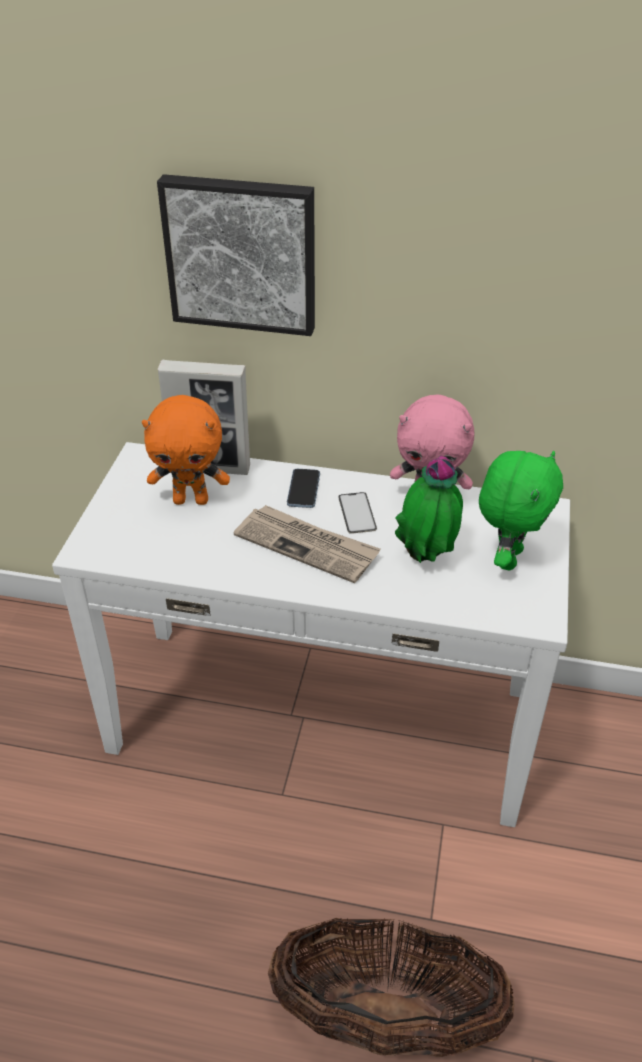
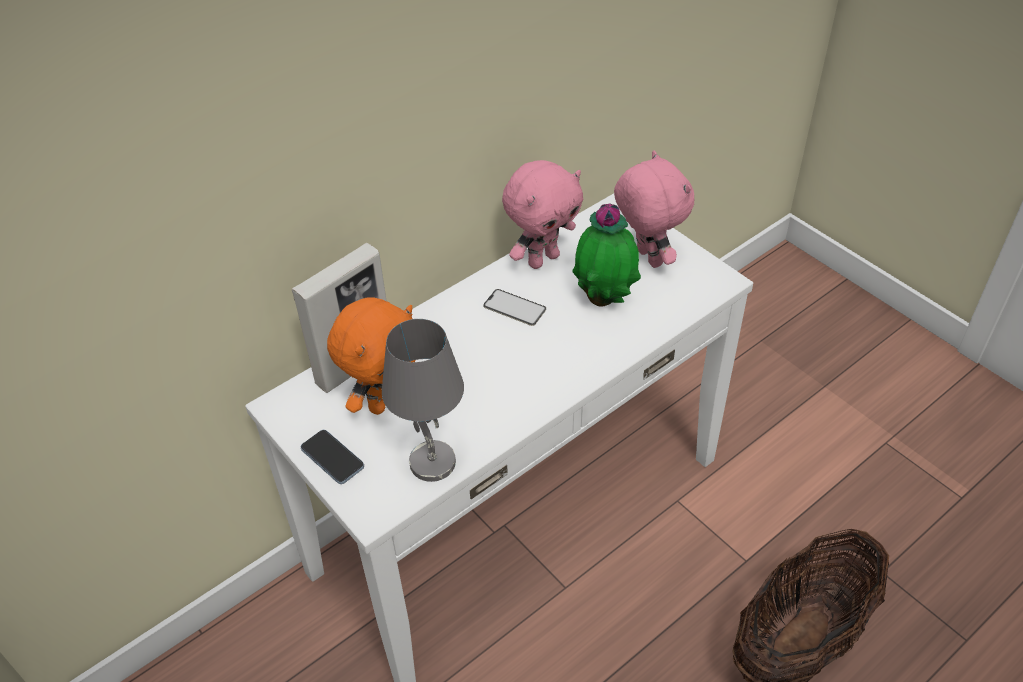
camera: 50 degrees left, 5 degrees up
(155, 554) = (431, 462): none -> grey table lamp
(242, 254) = (327, 135): picture -> none
(303, 490) = (451, 322): phone -> phone (332, 458)
(307, 546) = (522, 358): newspaper -> none
(507, 557) = (647, 258): green plush toy -> pink plush toy

